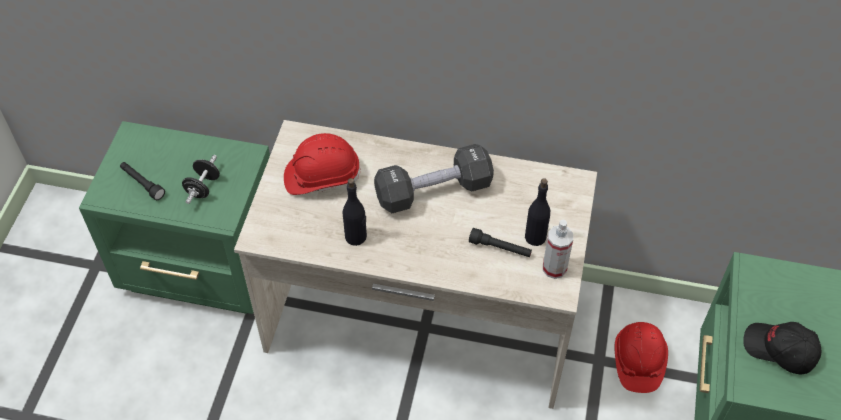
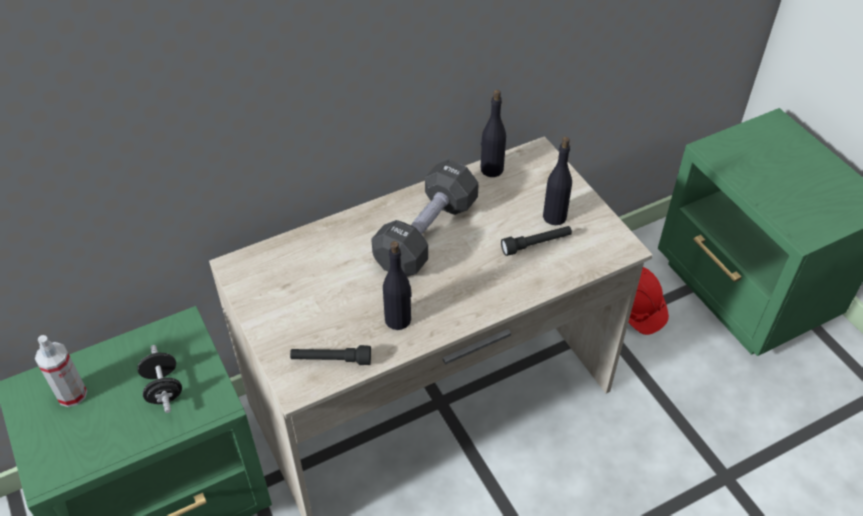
camera: 40 degrees left, 5 degrees down
(142, 184) = (86, 430): black flashlight -> black flashlight (331, 360)
(322, 176) = (305, 287): red hard hat -> none
(528, 173) = (491, 169): none -> black bottle
(554, 268) = (597, 231): spray bottle -> spray bottle (72, 394)
(779, 350) = (794, 194): black cap -> none

